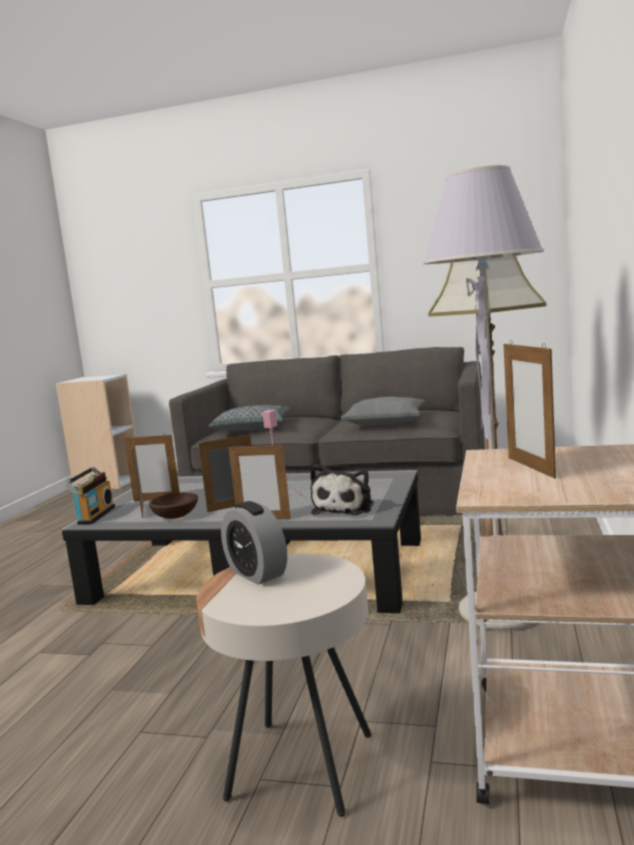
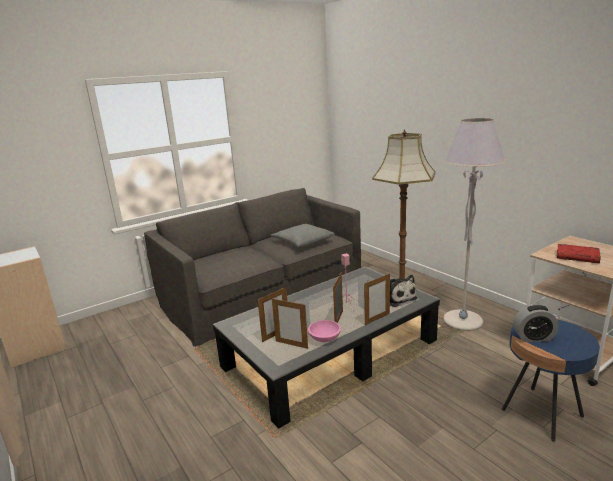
camera: 50 degrees left, 10 degrees up
(94, 515) = (268, 362): radio -> none
(176, 516) = (324, 338): brown bowl -> pink bowl
(252, 428) = (224, 266): grey pillow -> none
(301, 766) = (541, 413): beige side table -> blue side table
(531, 467) = (578, 256): picture frame -> red book

